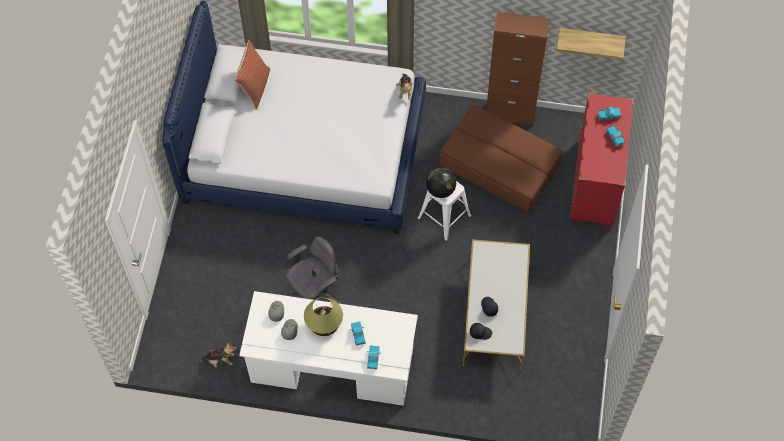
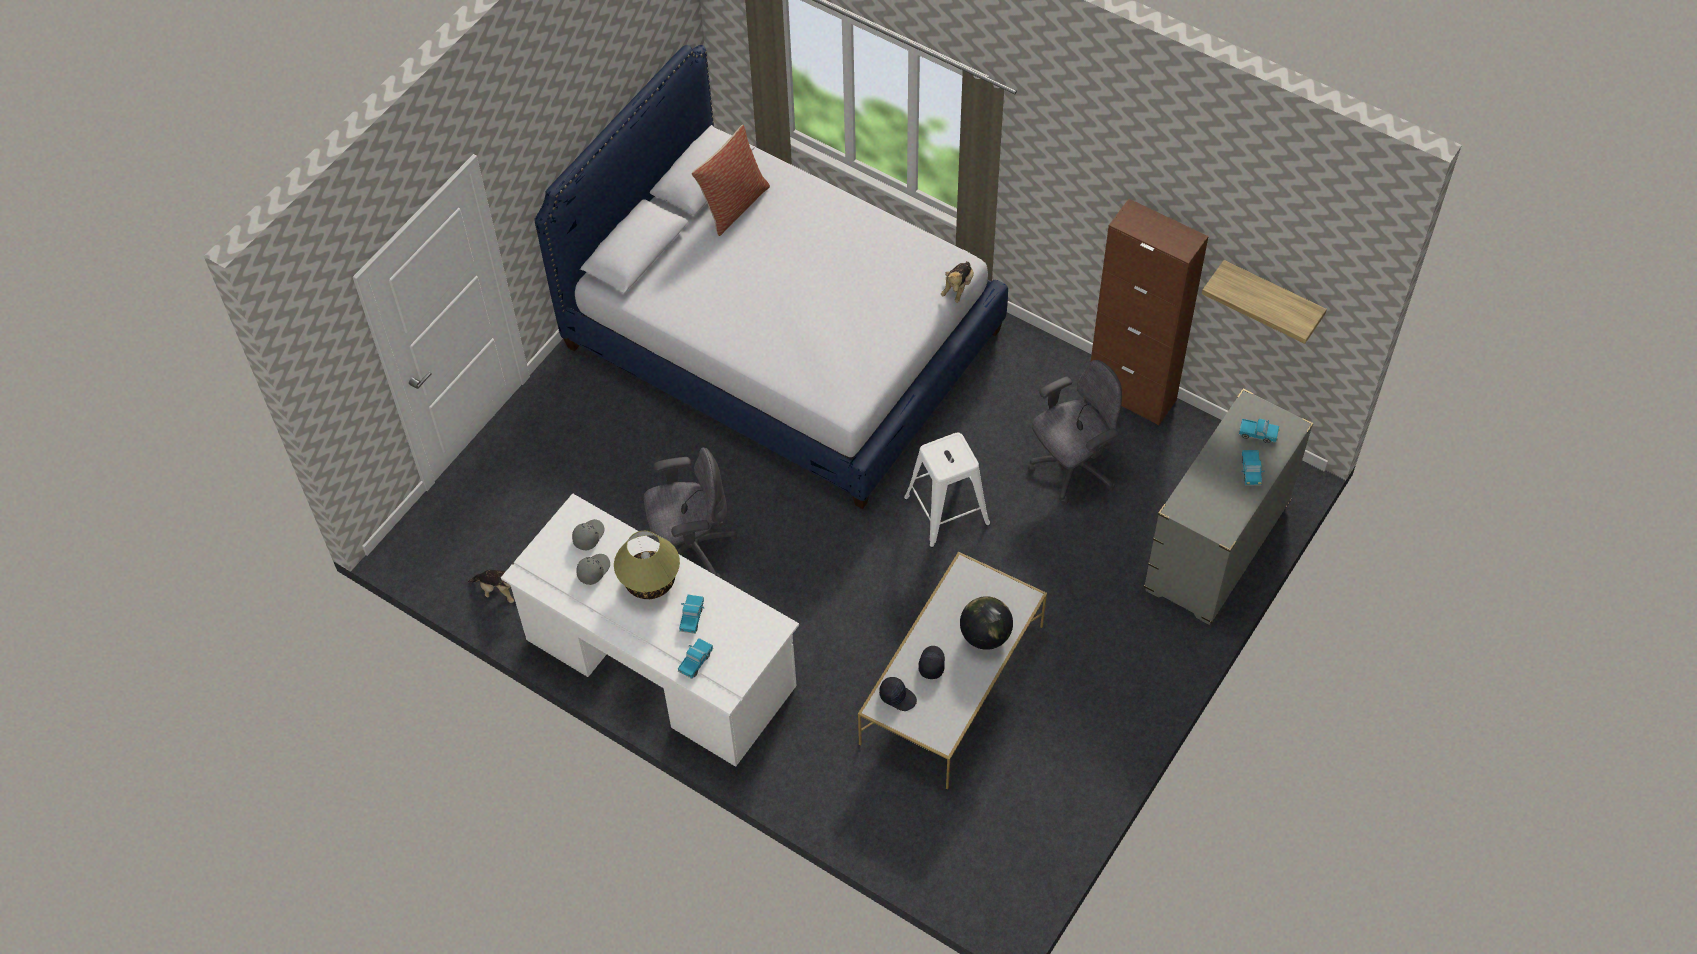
camera: 25 degrees right, 5 degrees down
(440, 190) = (939, 455): globe -> globe (985, 635)
(499, 167) = (1072, 468): brown ottoman -> grey office chair
(595, 182) = (1216, 548): red dresser -> grey dresser

